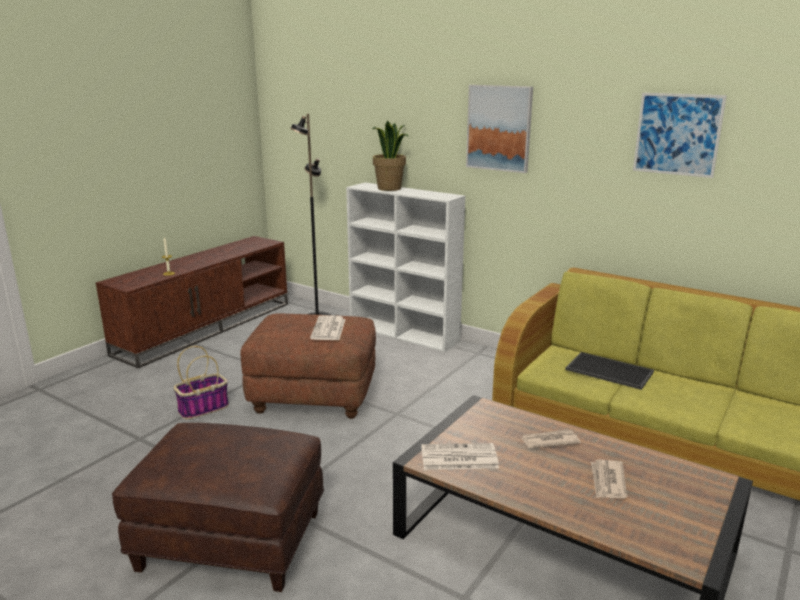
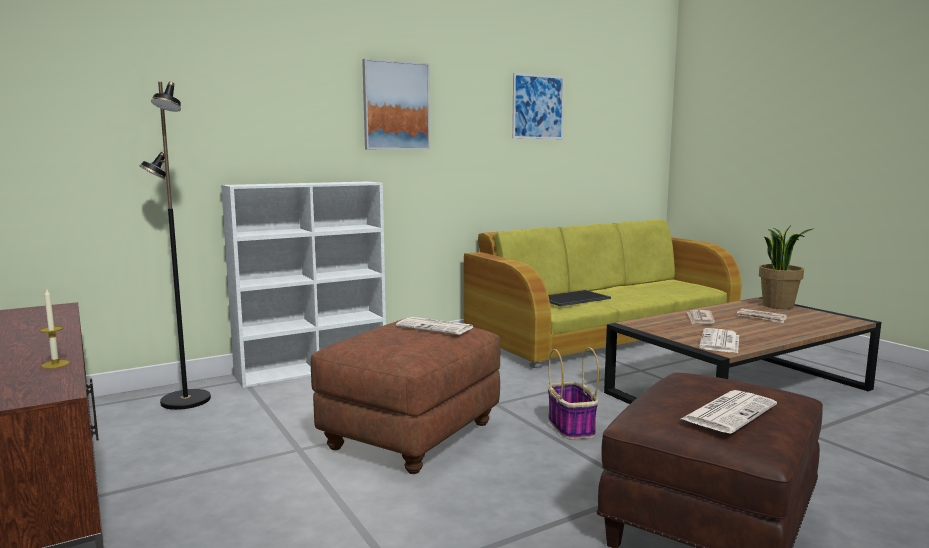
camera: 65 degrees left, 10 degrees down
(189, 454) = (729, 412): none -> newspaper
(204, 408) = (356, 511): basket -> basket (570, 426)
(389, 188) = (282, 184): potted plant -> potted plant (778, 306)

